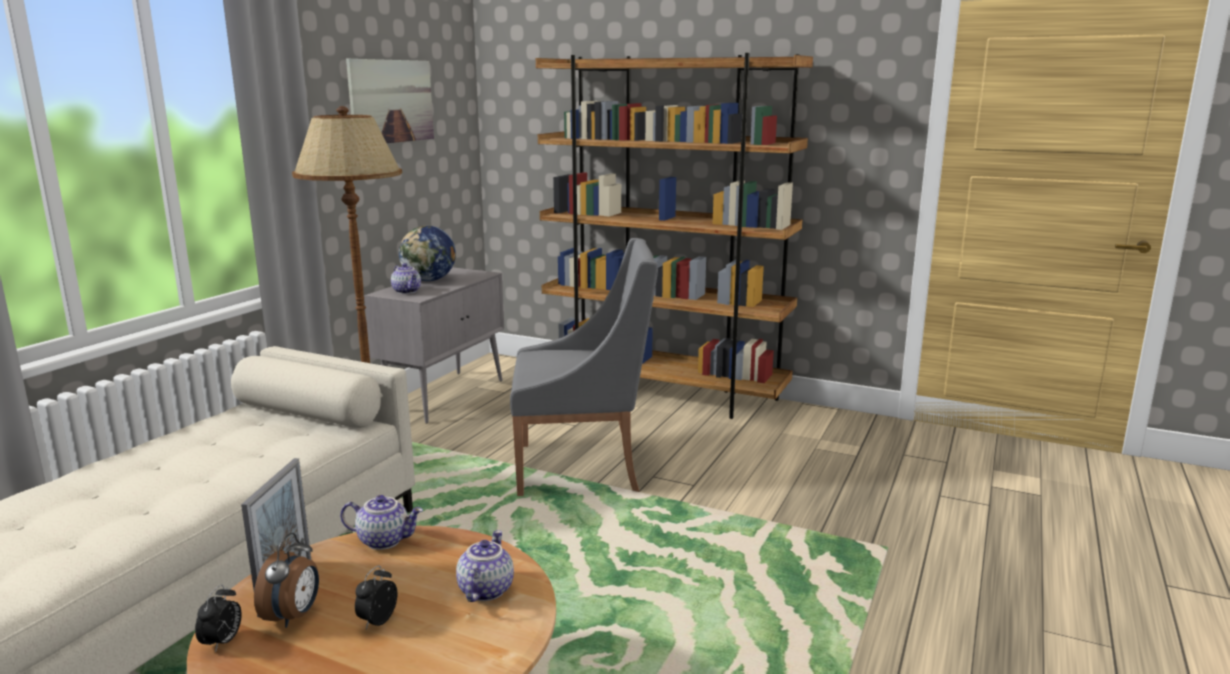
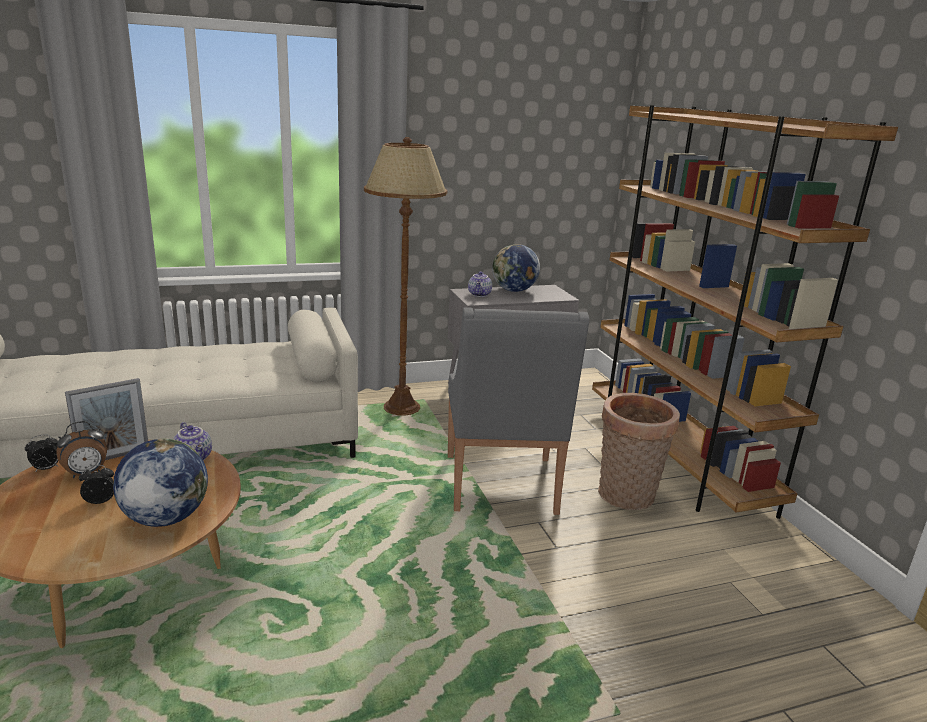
camera: 45 degrees right, 5 degrees up
(391, 101) = (512, 135): picture -> none
(484, 590) = (165, 518): teapot -> globe
(583, 467) = (502, 486): grey armchair -> grey armchair turned 45 degrees clockwise
(678, 431) = (626, 497): none -> basket

